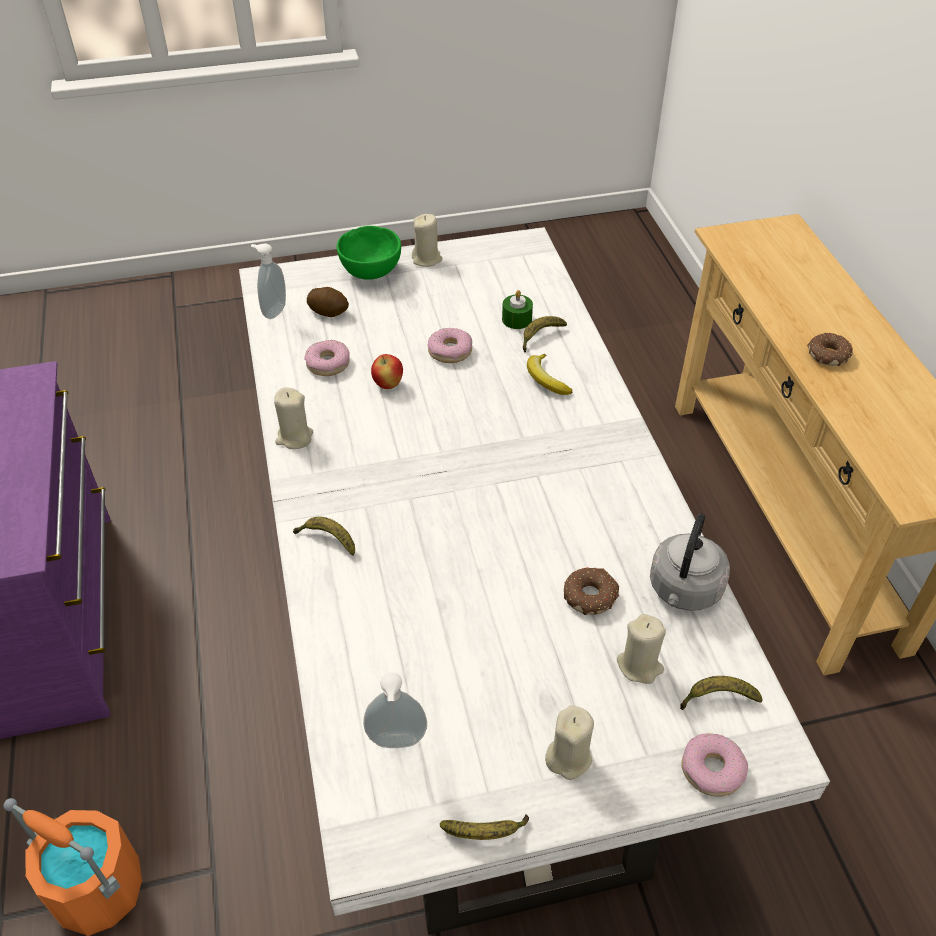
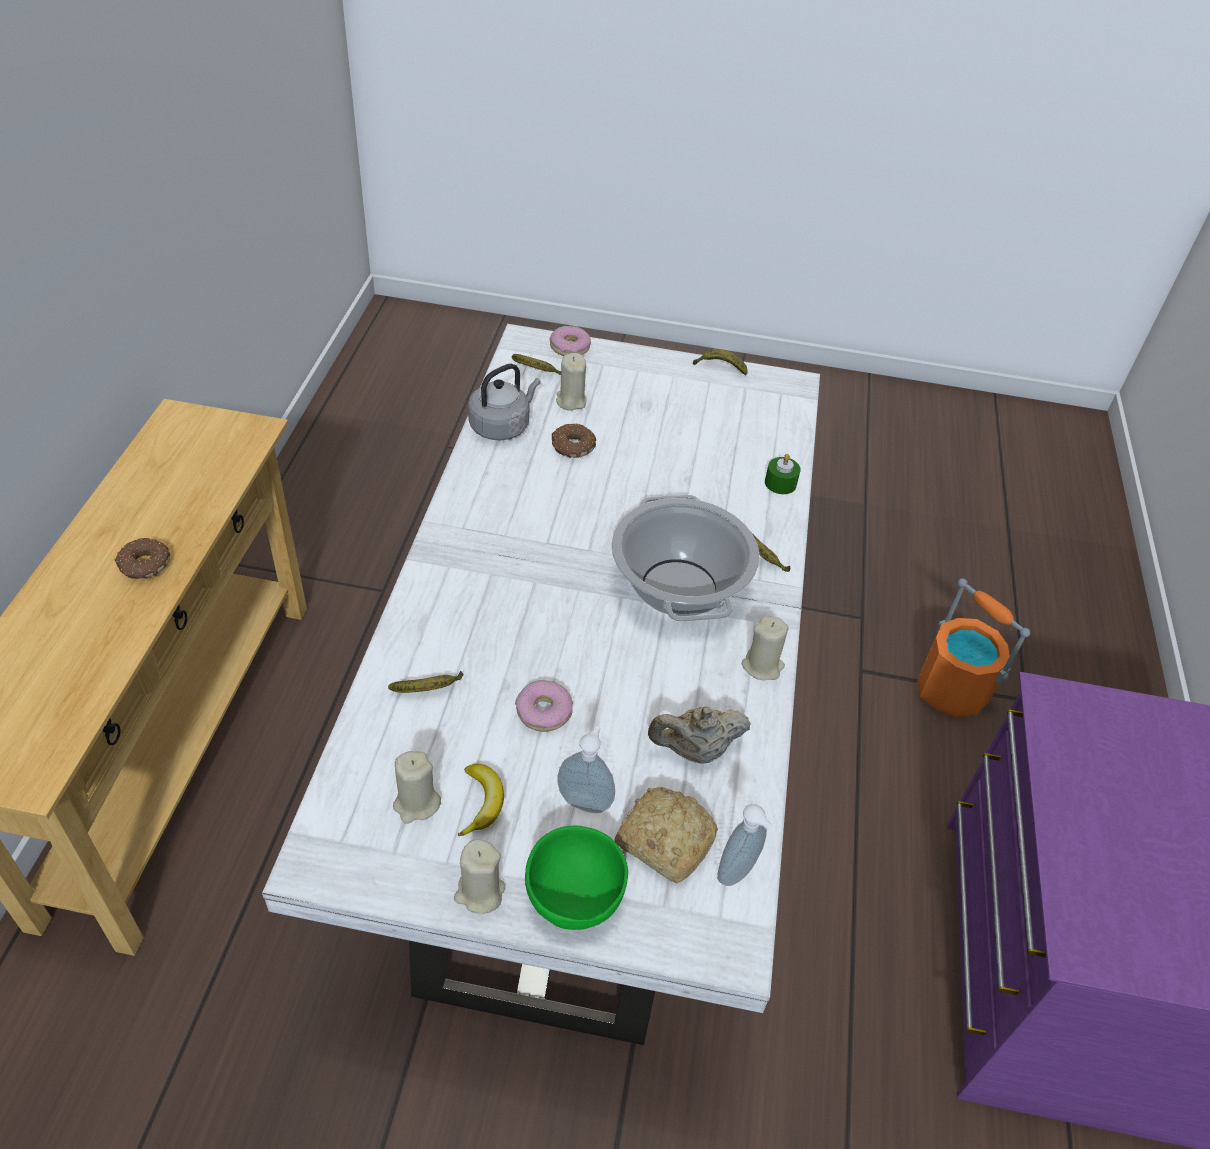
camera: 160 degrees left, 0 degrees up
(328, 363) = (695, 750): donut -> beige teapot
(329, 312) = (663, 839): potato -> bread
(388, 384) = (637, 693): apple -> none
(395, 478) = (678, 587): none -> cooking pot
(397, 743) = (755, 419): soap dispenser -> soap dispenser (585, 800)
(517, 319) = (435, 727): green candle -> green candle (780, 483)
(545, 379) = (465, 633): banana -> banana (481, 802)
(568, 757) = (651, 378): beige candle -> beige candle (416, 803)

